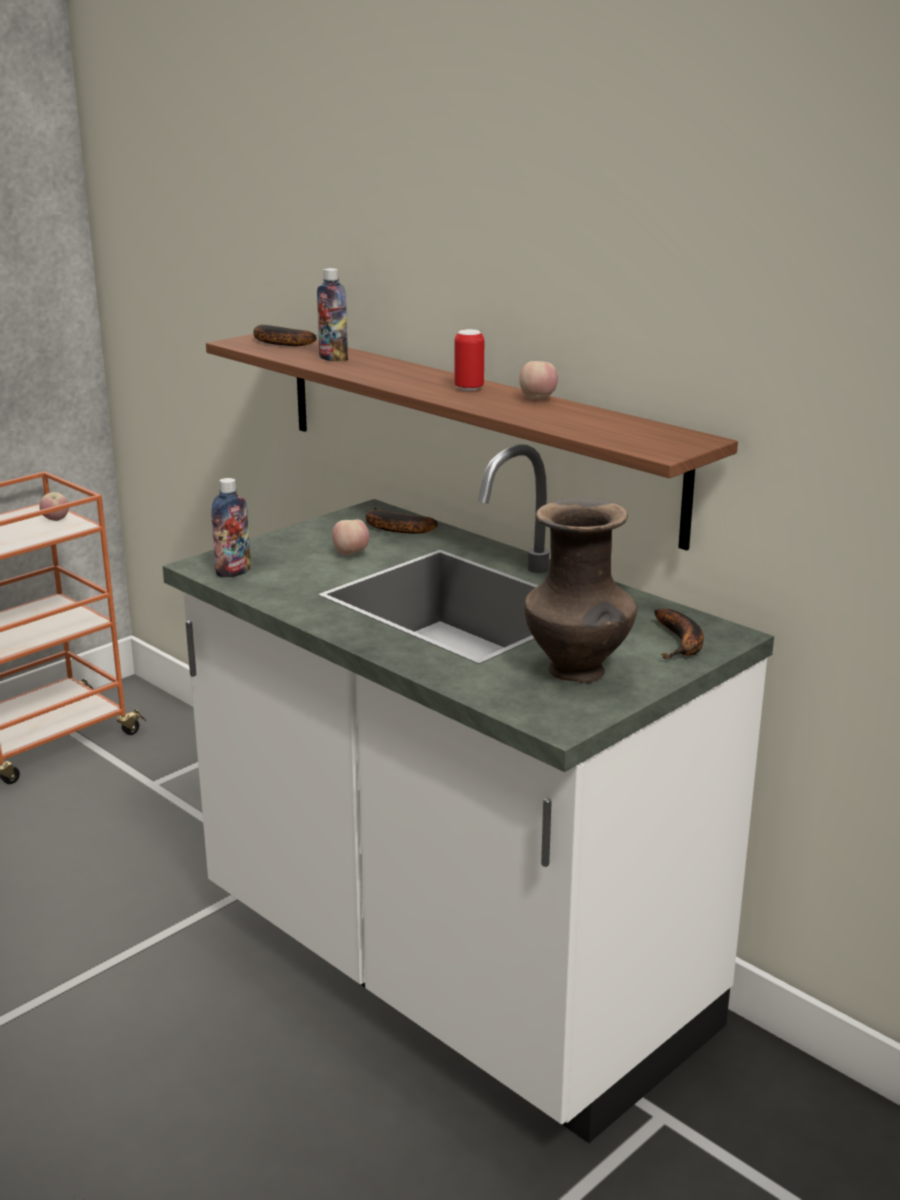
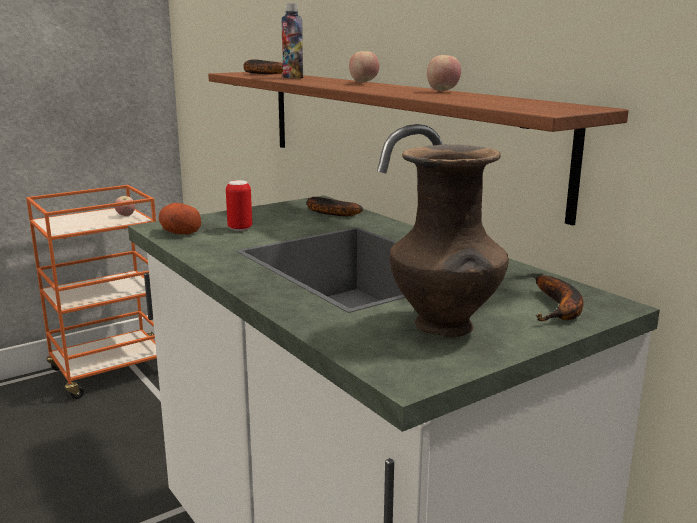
camera: 10 degrees right, 5 degrees down
(233, 572) = (179, 232): bottle -> potato
(351, 554) = (282, 226): apple -> apple (363, 82)
(469, 388) = (387, 87): can -> can (240, 229)

